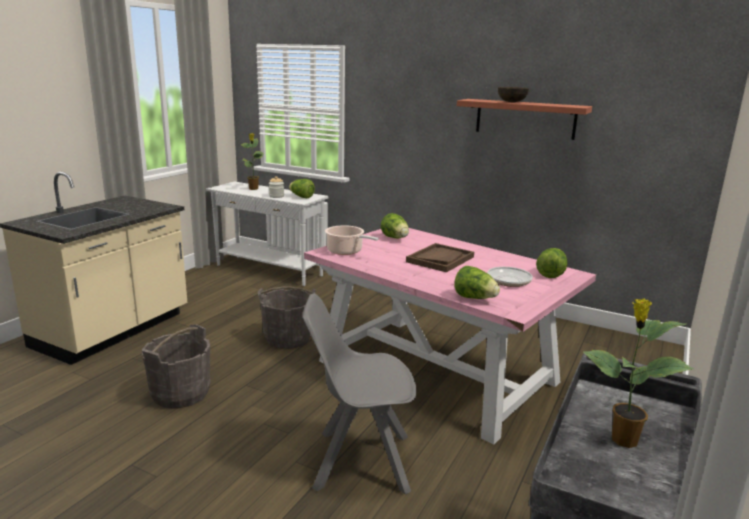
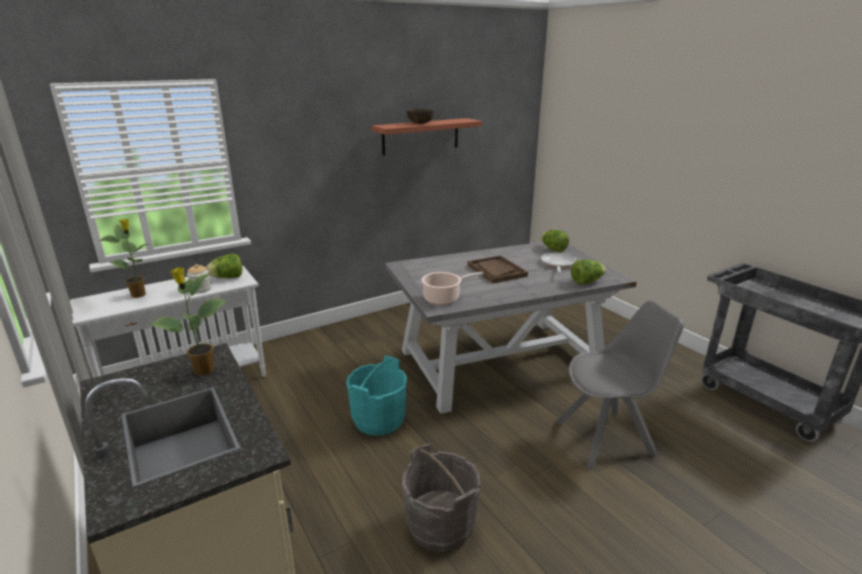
camera: 60 degrees left, 5 degrees up
(288, 338) = (378, 419): grey bucket -> turquoise bucket
(359, 461) = (606, 438): grey chair -> grey chair turned 135 degrees counterclockwise
(395, 238) = (427, 272): lettuce -> none
(435, 371) = (499, 362): pink dining table -> grey dining table
(622, 440) = (790, 303): potted plant -> potted plant (203, 371)

